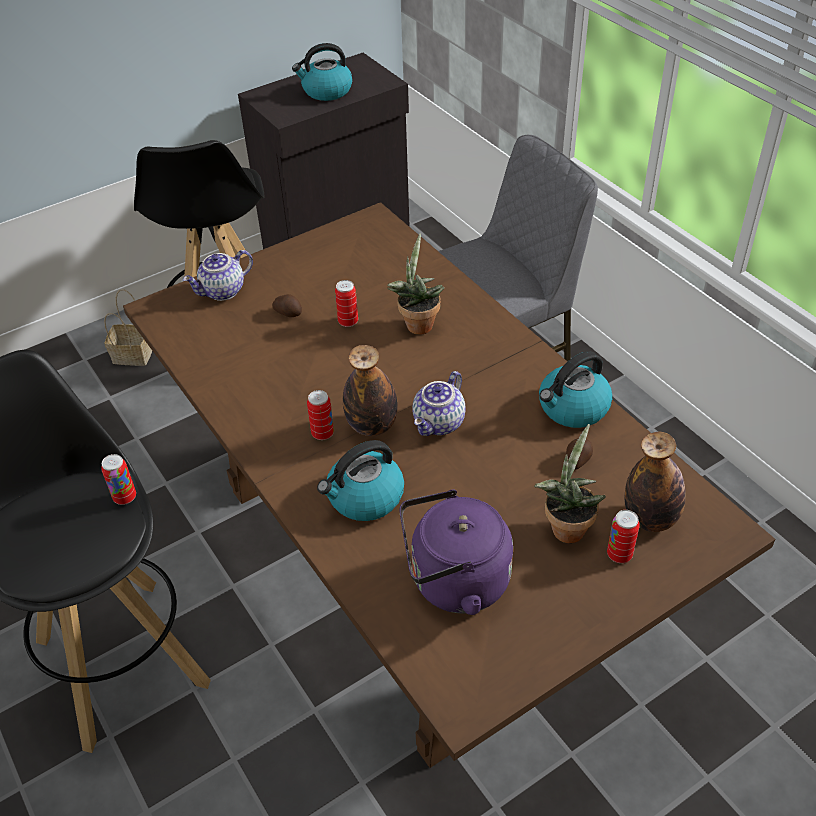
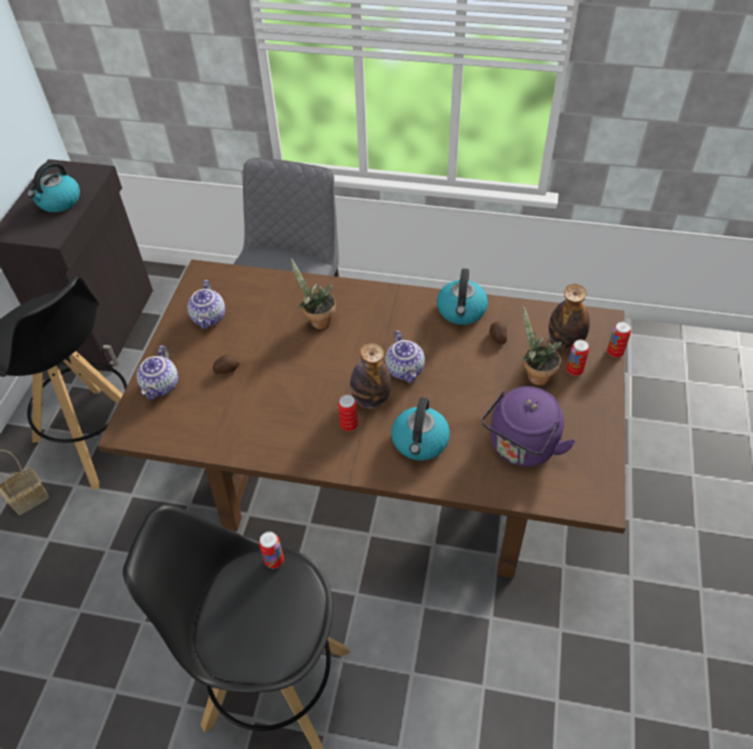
camera: 45 degrees left, 5 degrees up
(330, 261) = (210, 318): none -> teapot
(348, 322) = (274, 348): can -> can (615, 352)

